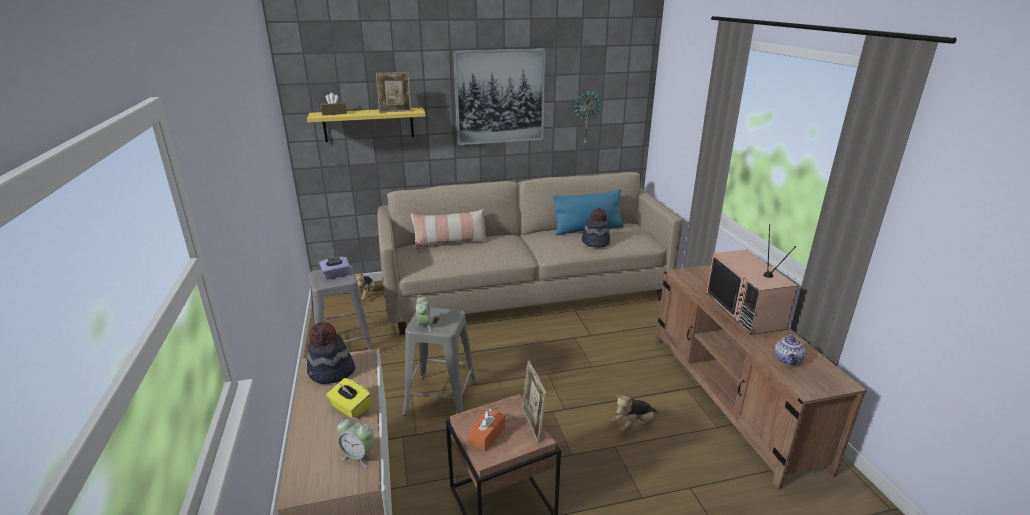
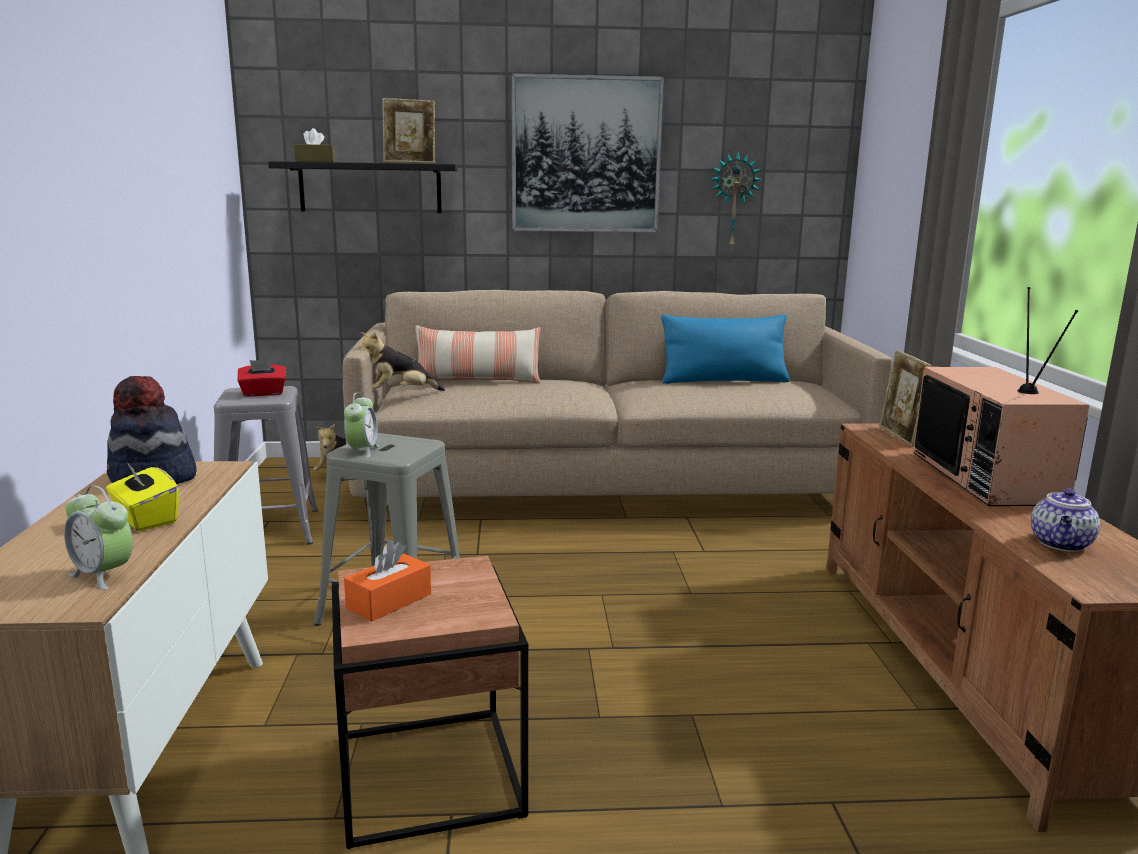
camera: 10 degrees right, 10 degrees down
(336, 275) = (263, 393): purple tissue box -> red tissue box
(368, 124) = (370, 188): yellow shelf -> black shelf
(533, 424) = (487, 596): picture frame -> picture frame (899, 436)
(595, 242) = (729, 393): hat -> none
(633, 424) = (742, 685): plush toy -> plush toy (400, 394)

